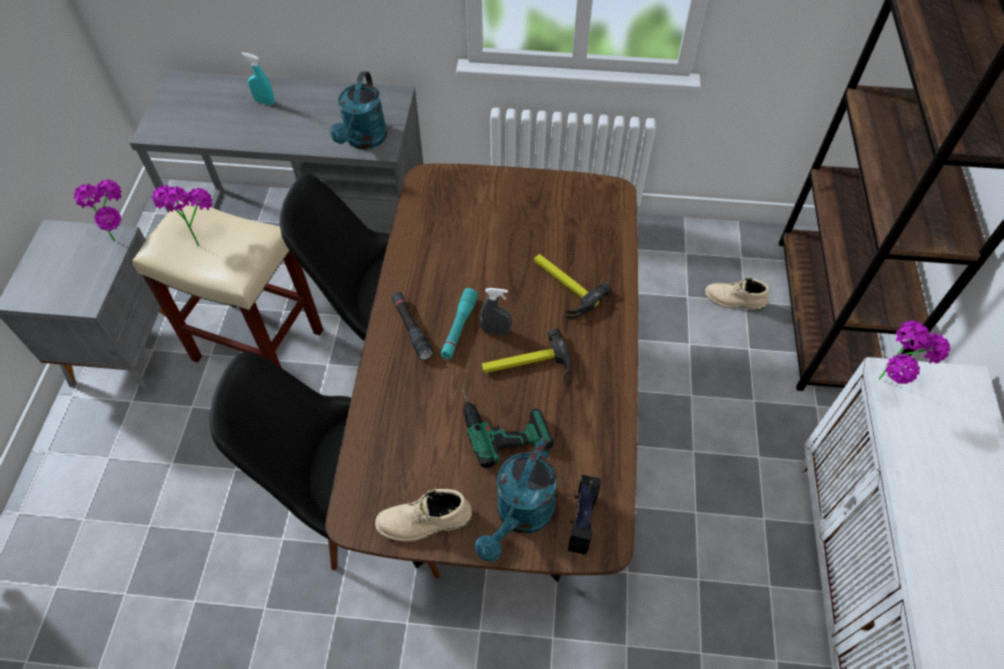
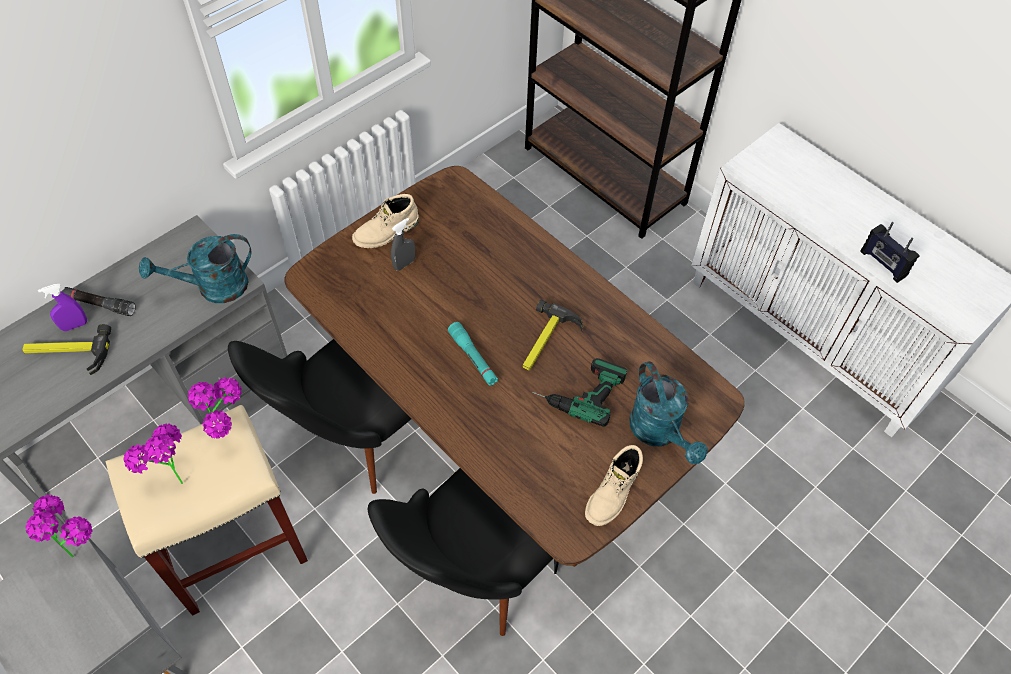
camera: 50 degrees left, 0 degrees up
(264, 102) = (74, 325): turquoise spray bottle -> purple spray bottle
(364, 140) = (213, 288): turquoise watering can -> turquoise watering can turned 105 degrees clockwise
(411, 328) = (442, 387): black flashlight -> black flashlight (100, 304)
(495, 331) = (499, 338): grey spray bottle -> grey spray bottle (404, 264)
(563, 286) = (503, 271): hammer -> hammer (67, 353)
(581, 522) = (694, 402): radio -> radio (882, 264)
(733, 301) = (542, 211): beige boot -> beige boot (387, 233)
(889, 387) = (750, 175): potted plant -> potted plant (232, 434)

